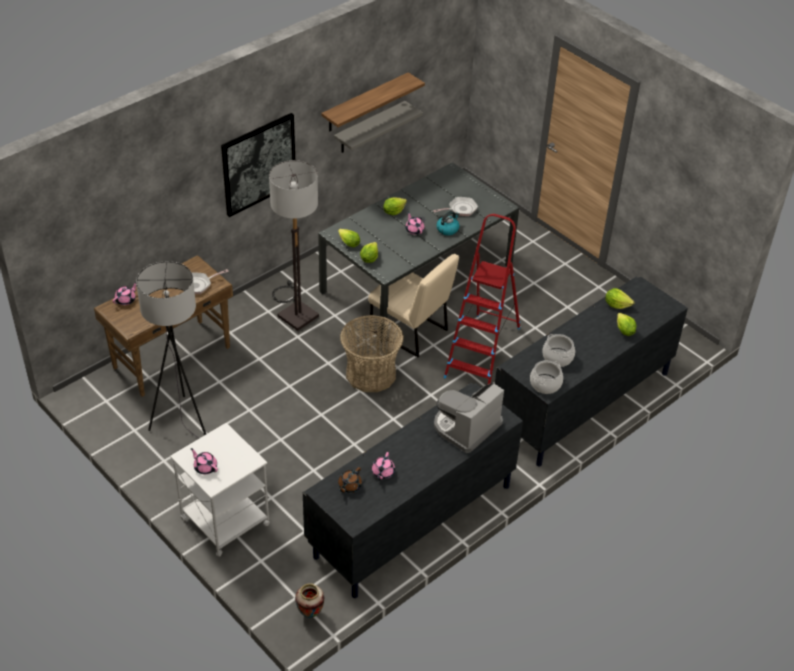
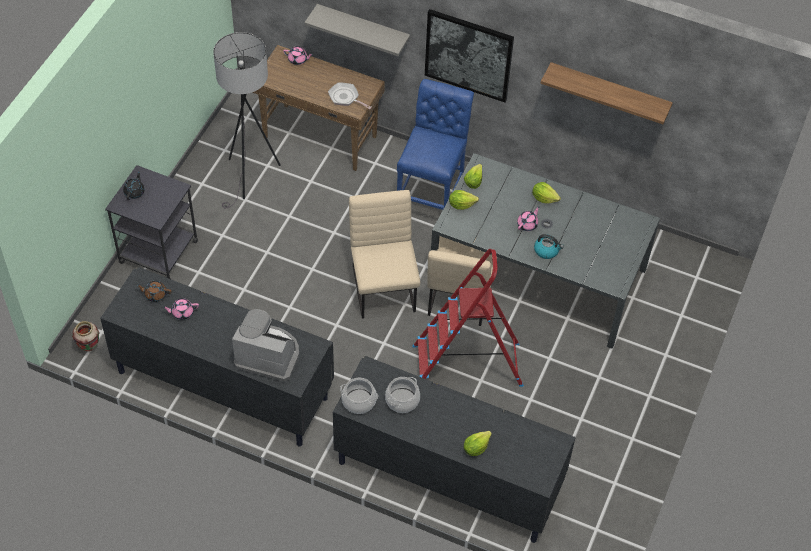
camera: 65 degrees right, 10 degrees up
(205, 467) = (134, 192): pink teapot -> black teapot
(224, 520) = (159, 250): white cart -> black cart
(294, 310) = (432, 197): floor lamp -> blue stool
(369, 127) = (610, 119): grey shelf -> grey shelf (363, 28)
(370, 374) = (384, 286): basket -> beige chair
(460, 209) = (585, 250): frying pan -> none
(616, 305) = (513, 430): lettuce -> none

